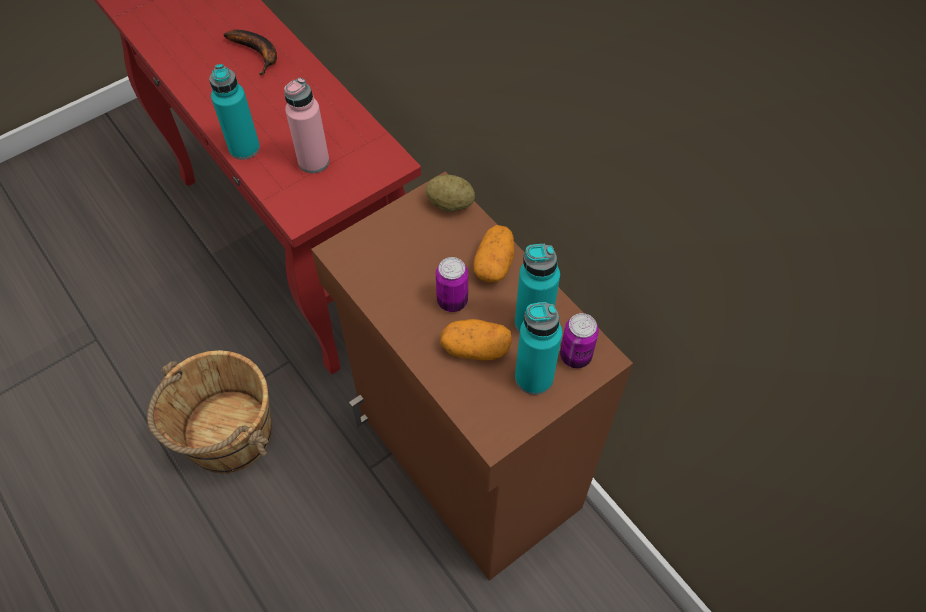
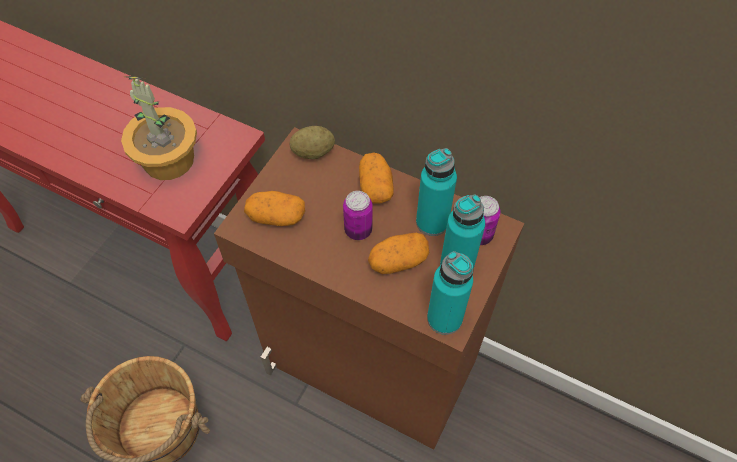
camera: 25 degrees left, 0 degrees up
(244, 148) = (98, 171): turquoise bottle -> turquoise bottle (444, 318)
(258, 53) = (67, 86): banana -> none
(313, 161) = (168, 160): pink bottle -> potted plant
(379, 256) = (276, 217): none -> potato

